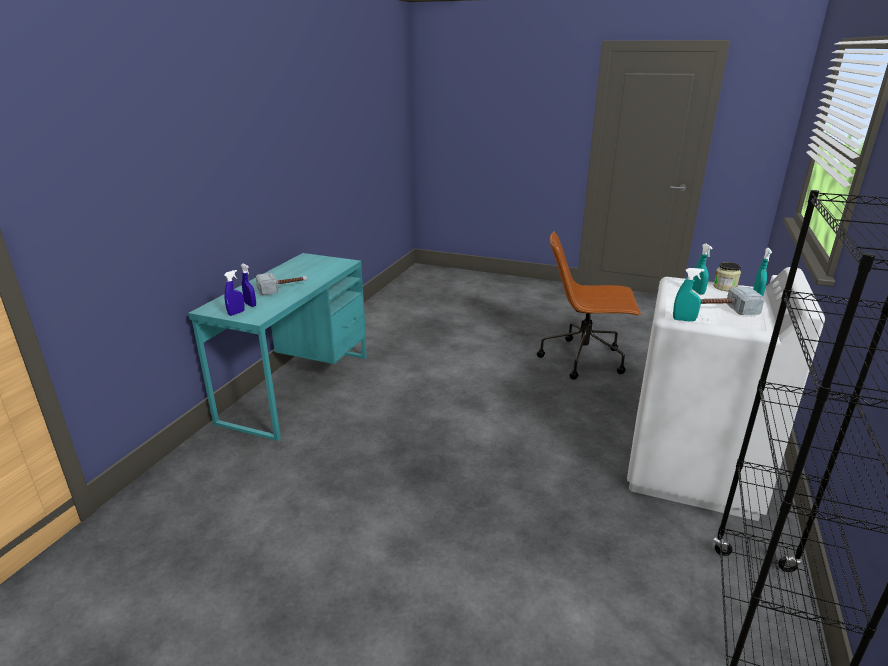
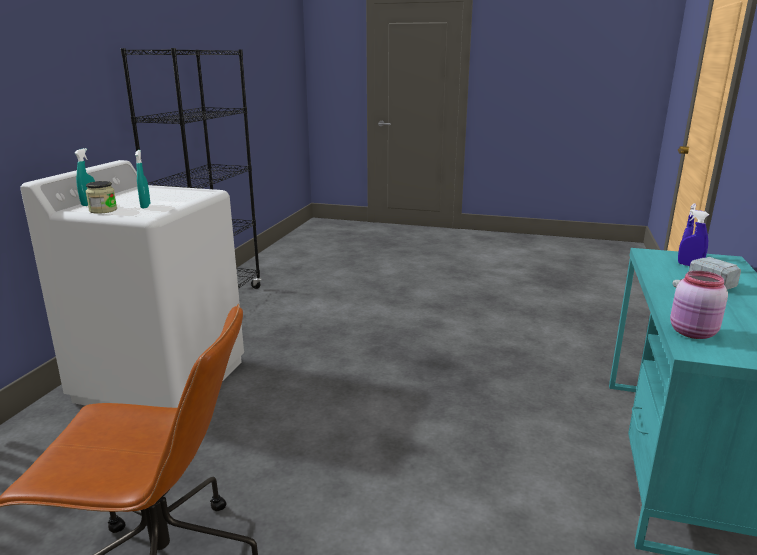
camera: 175 degrees right, 5 degrees down
(334, 267) = (693, 333): none -> pink jar
(684, 320) = (204, 189): turquoise spray bottle -> none
(723, 310) = (152, 195): hammer -> none

